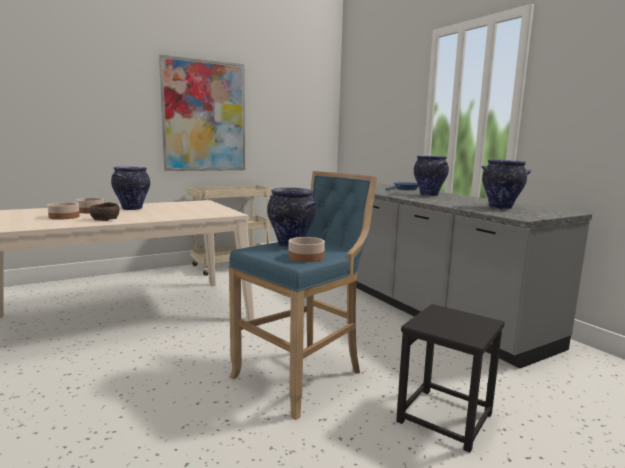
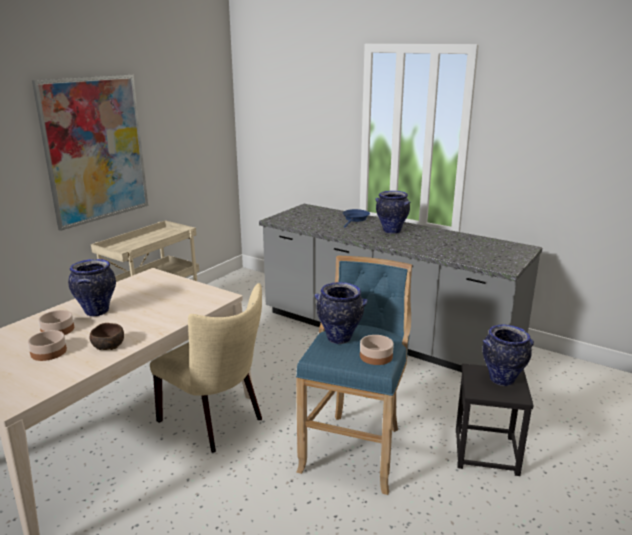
camera: 25 degrees left, 10 degrees up
(206, 327) = (216, 421): none -> beige chair
(501, 208) = (474, 250): vase -> vase (502, 379)

